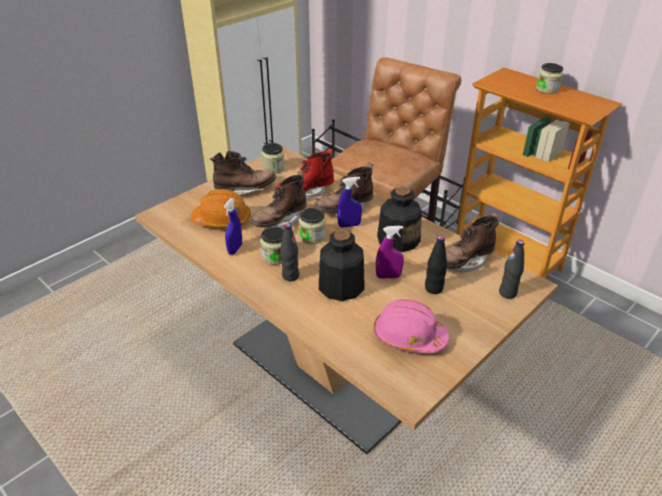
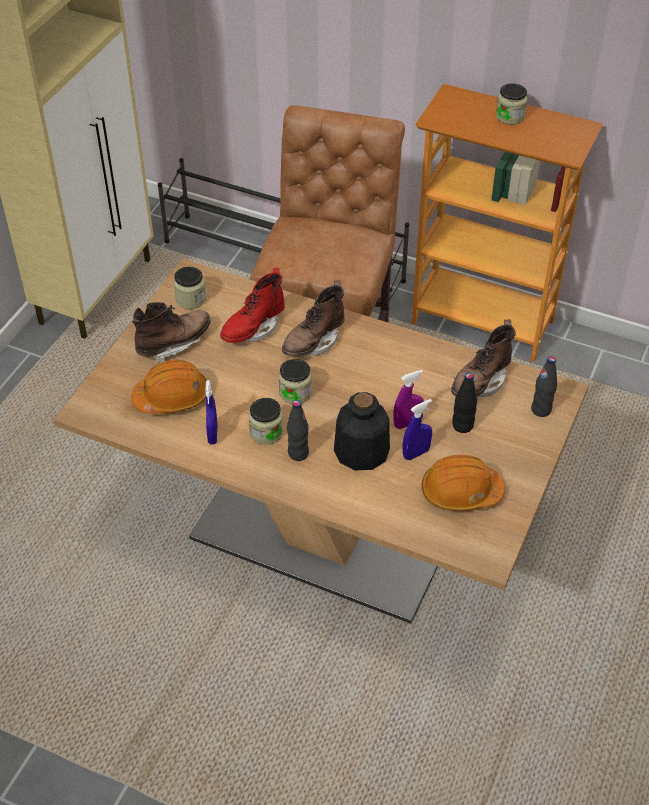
camera: 20 degrees left, 10 degrees up
(280, 221) = (244, 380): brown boot -> none
(349, 225) = (331, 364): blue spray bottle -> blue spray bottle (416, 453)
(398, 239) = (396, 370): bottle -> none
(409, 337) = (460, 492): pink hard hat -> orange hard hat

